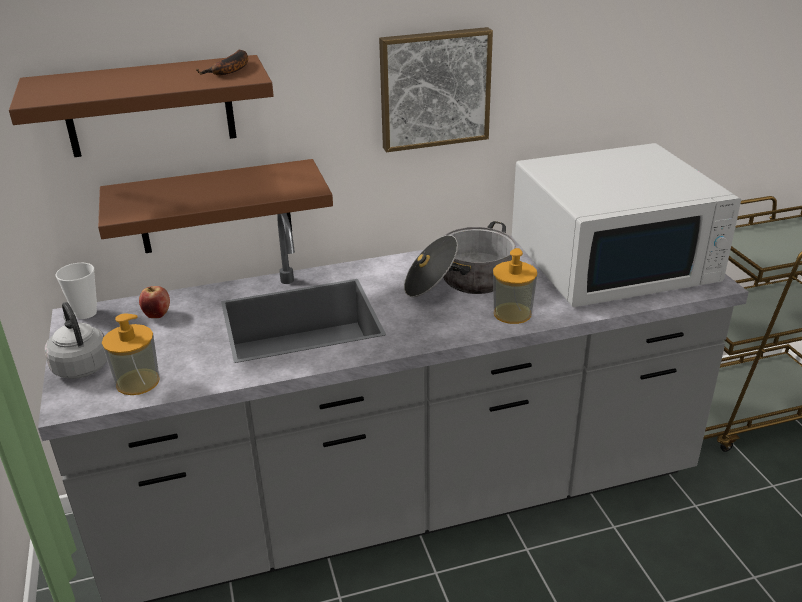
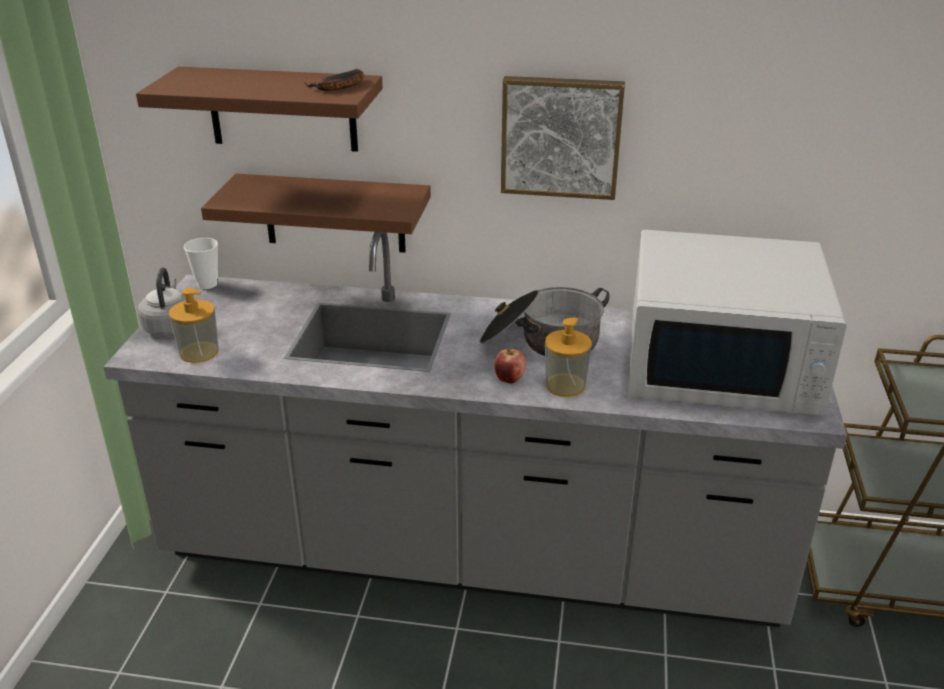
camera: 25 degrees right, 0 degrees up
(157, 315) = (258, 300): apple -> apple (509, 379)

